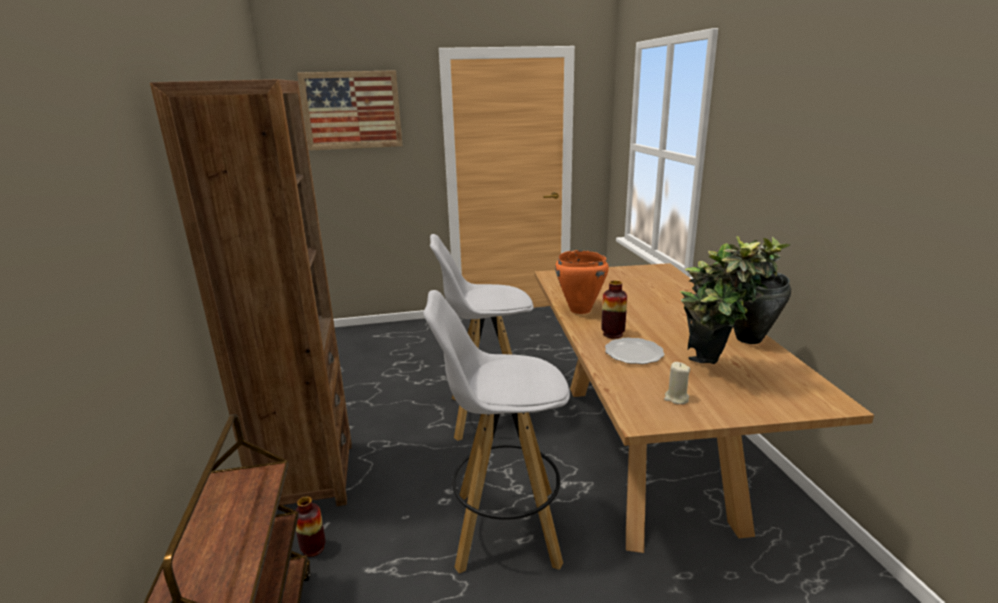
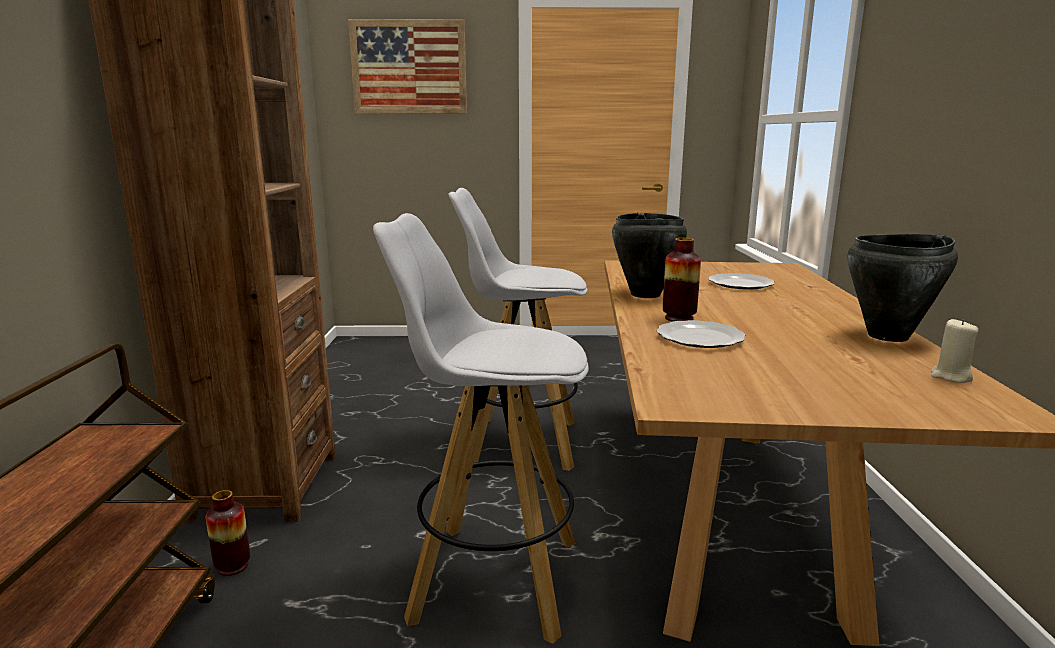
camera: 10 degrees right, 5 degrees down
(580, 310) = (645, 295): orange cooking pot -> black cooking pot
(640, 291) = (741, 284): none -> plate
(676, 398) = (742, 386): beige candle -> beige candle (951, 377)
(717, 373) = (822, 366): potted plant -> none

